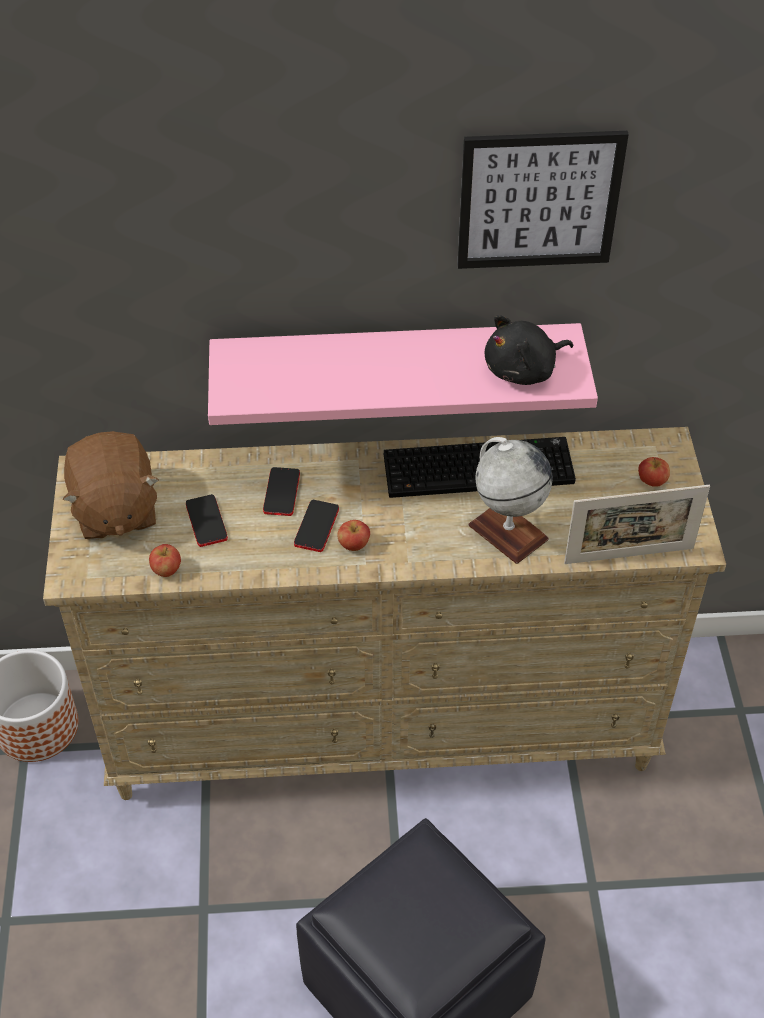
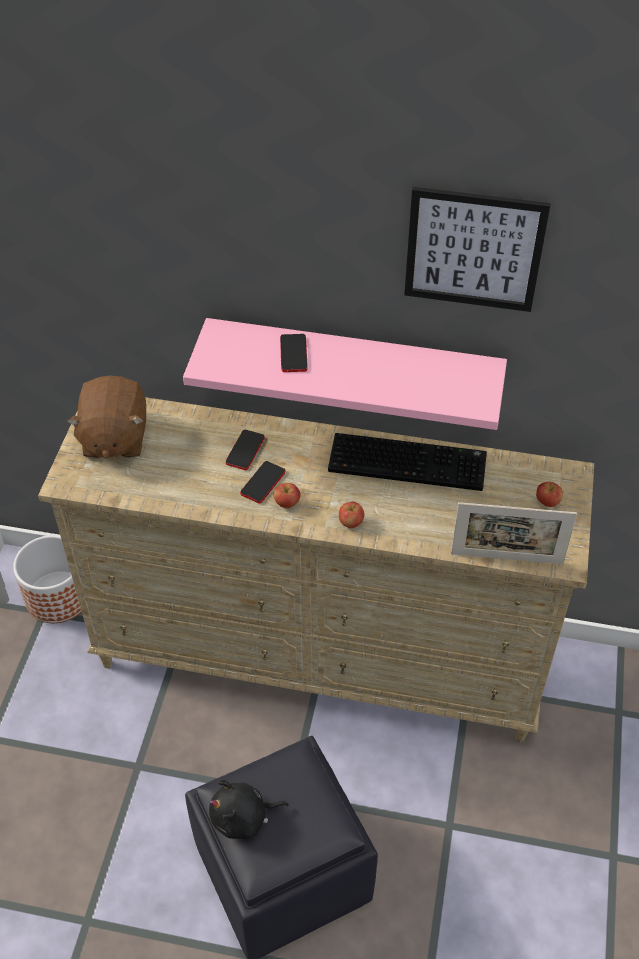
camera: 15 degrees right, 0 degrees up
(166, 570) = (136, 492): apple -> apple (350, 522)
(206, 521) = (179, 461): phone -> phone (293, 354)
(507, 532) = (413, 518): globe -> none
(523, 370) = (445, 388): black plush toy -> black plush toy (243, 818)

